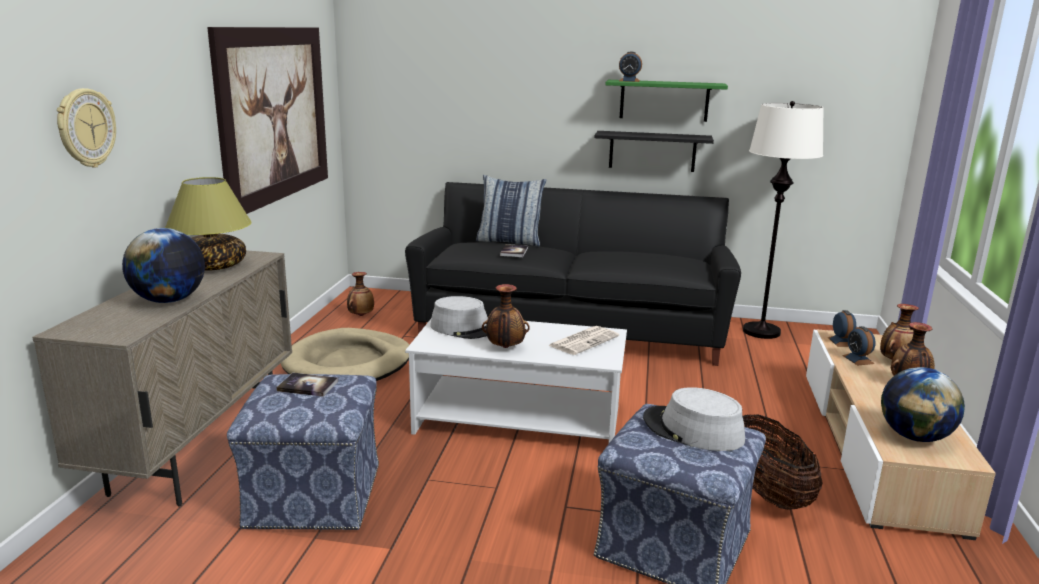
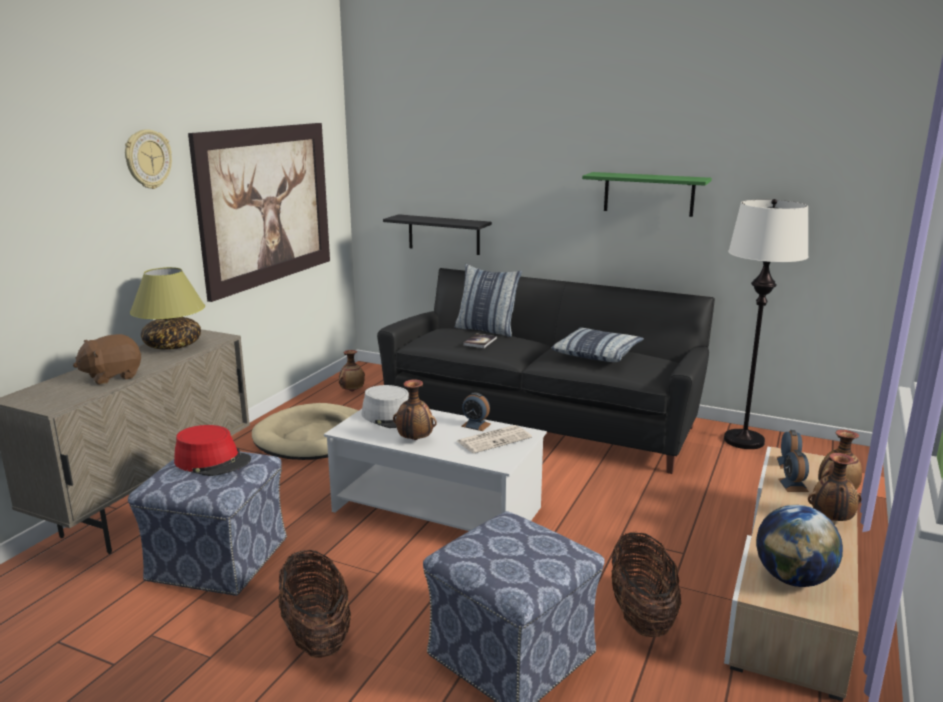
camera: 15 degrees right, 0 degrees up
(85, 128) = (51, 228): wall clock -> wall clock (147, 159)
(169, 301) = (112, 376): globe -> brown plush toy
(308, 386) = (213, 461): book -> red hat
(469, 556) = (316, 635): none -> basket
(629, 81) = (609, 174): alarm clock -> alarm clock (476, 425)
(634, 256) = (597, 353): none -> pillow
(652, 151) = (637, 245): black shelf -> black shelf (444, 234)
(692, 430) = (525, 544): grey hat -> none

